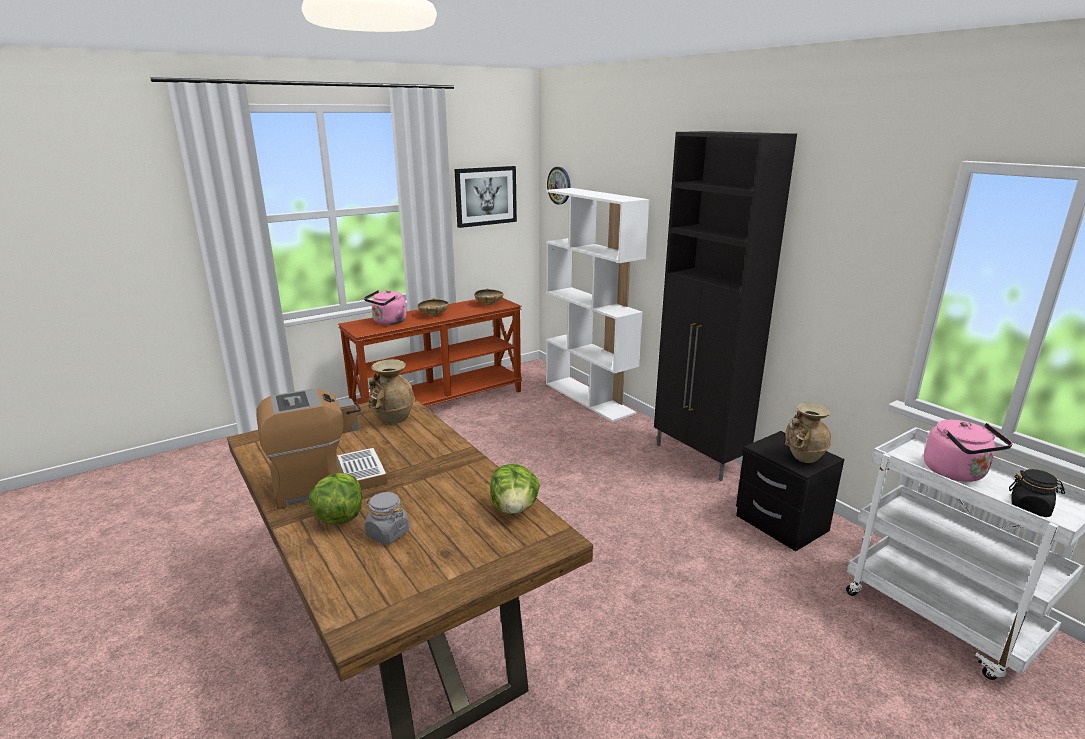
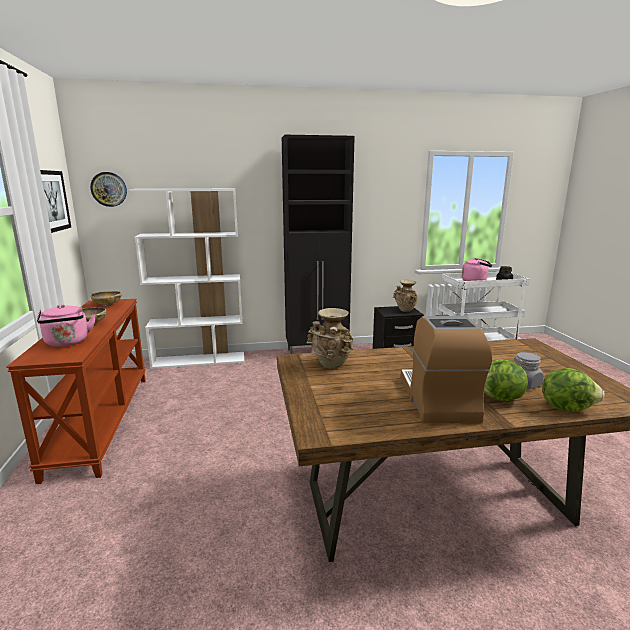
camera: 65 degrees left, 5 degrees down
(514, 509) = (494, 347): lettuce -> lettuce (566, 407)

